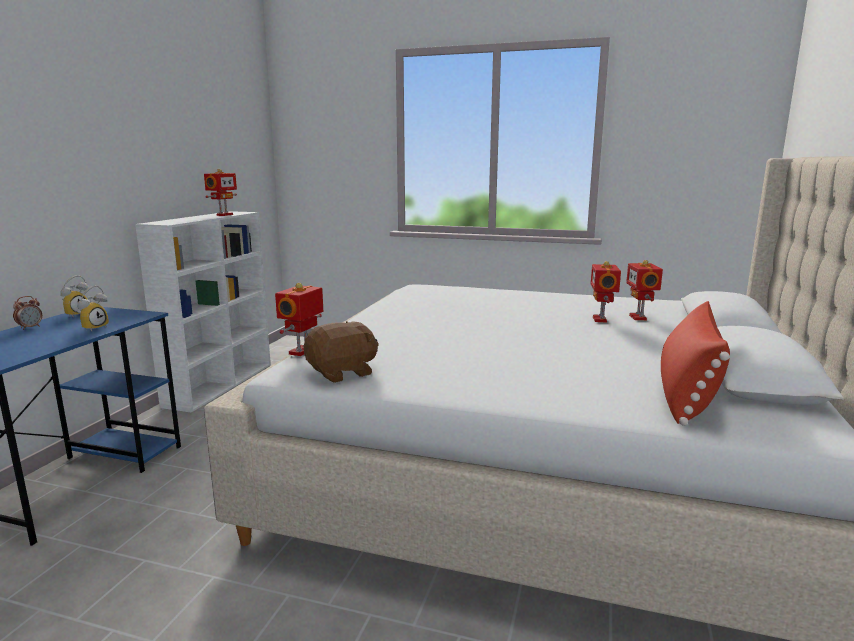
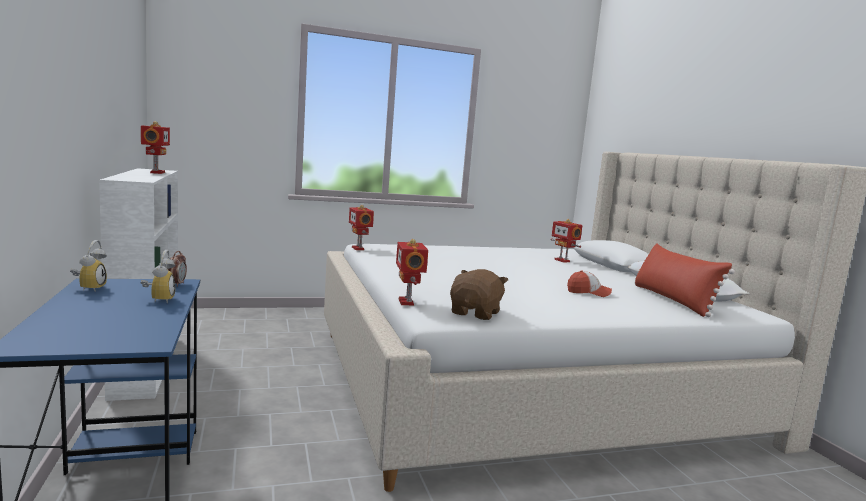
camera: 35 degrees left, 5 degrees down
(30, 327) = (68, 306): alarm clock -> alarm clock (177, 284)
(561, 364) = (588, 292): none -> cap
(601, 319) = (546, 263): toy robot -> toy robot (359, 248)

